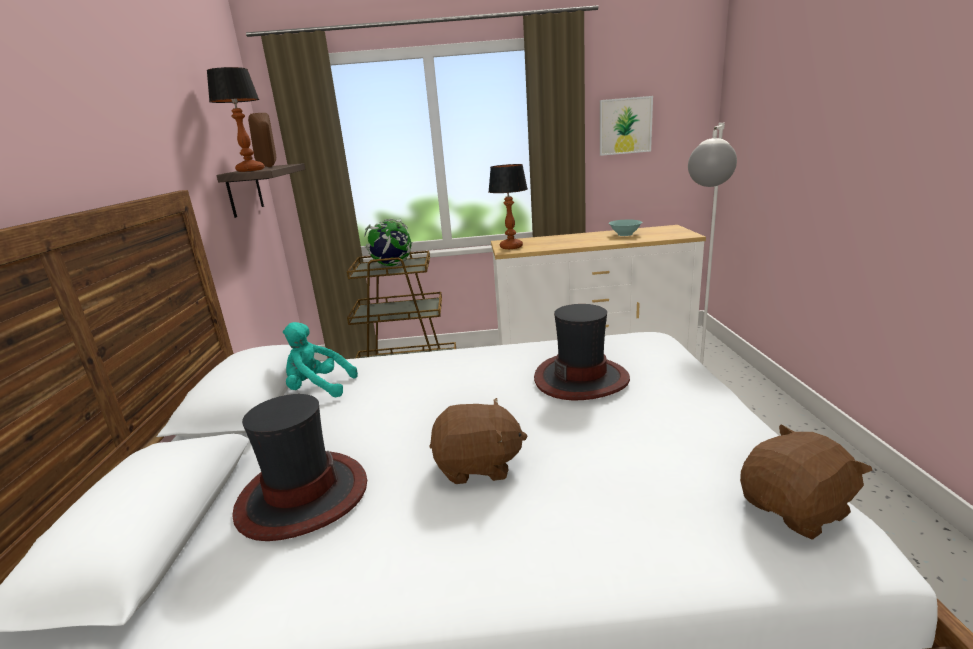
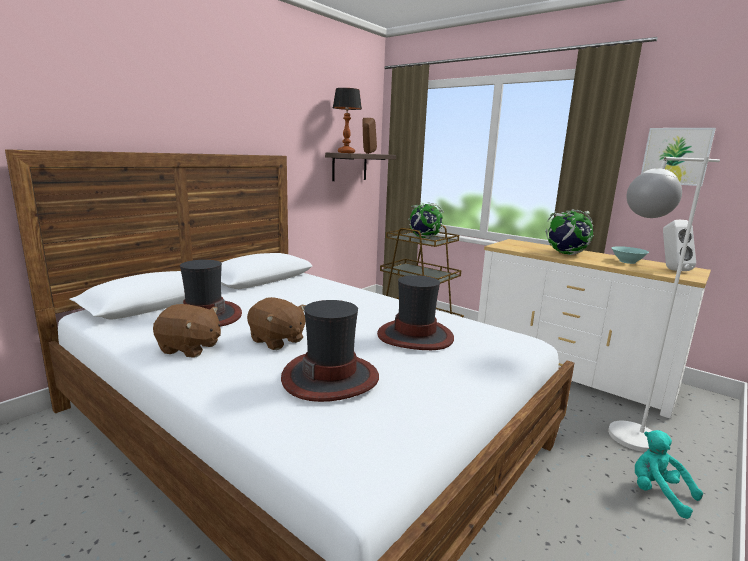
camera: 40 degrees right, 5 degrees down
(318, 388) = (290, 285): turquoise plush toy -> turquoise plush toy (658, 493)
(510, 247) = (508, 245): table lamp -> none
(572, 241) = (566, 254): none -> globe
(633, 468) = (330, 377): none -> hat
(662, 232) = (671, 269): none -> white speaker
(795, 509) = (366, 444): brown plush toy -> brown plush toy (190, 348)

